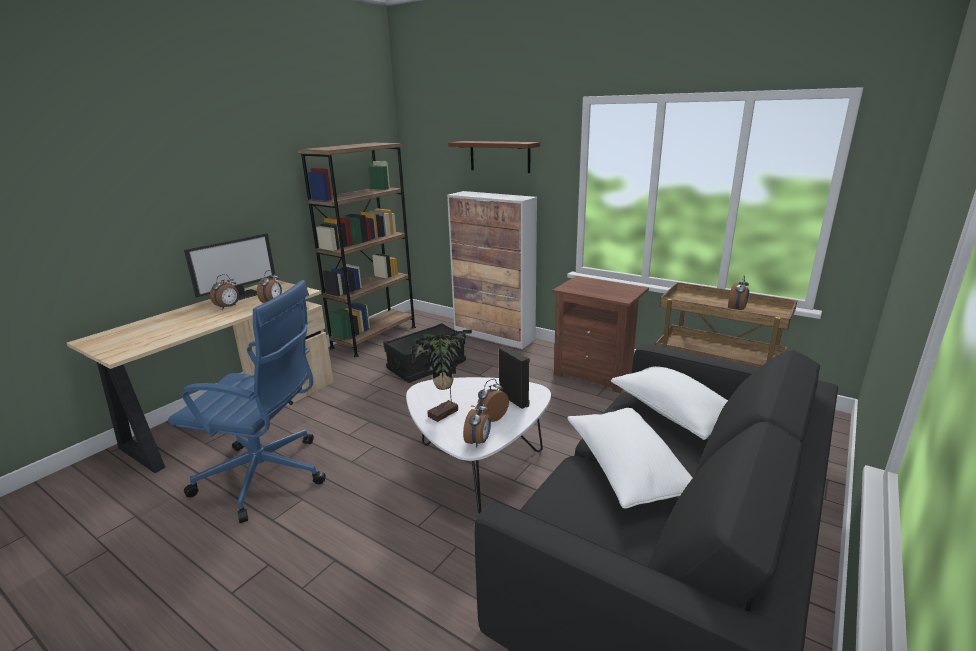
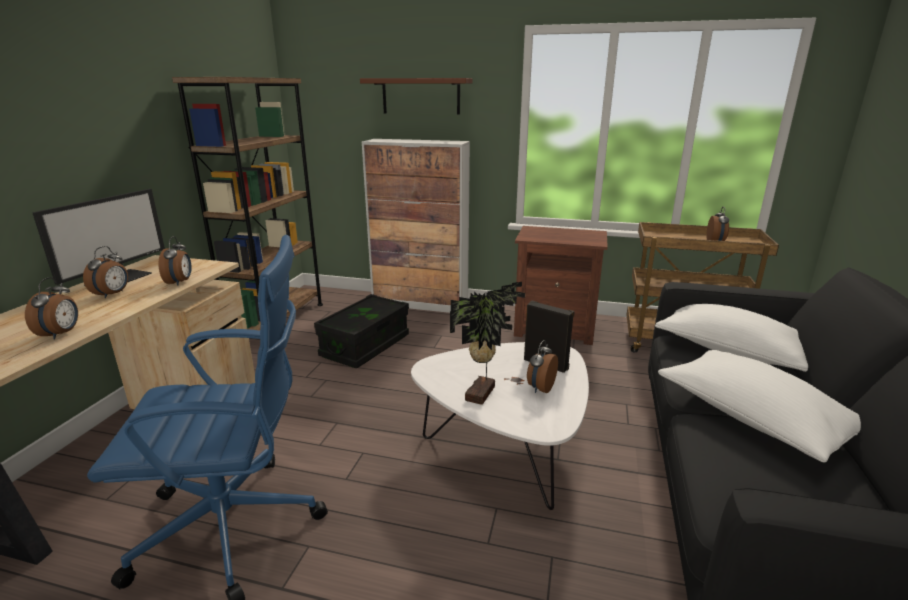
camera: 20 degrees left, 0 degrees up
(478, 442) = (551, 419): alarm clock -> alarm clock (61, 334)

